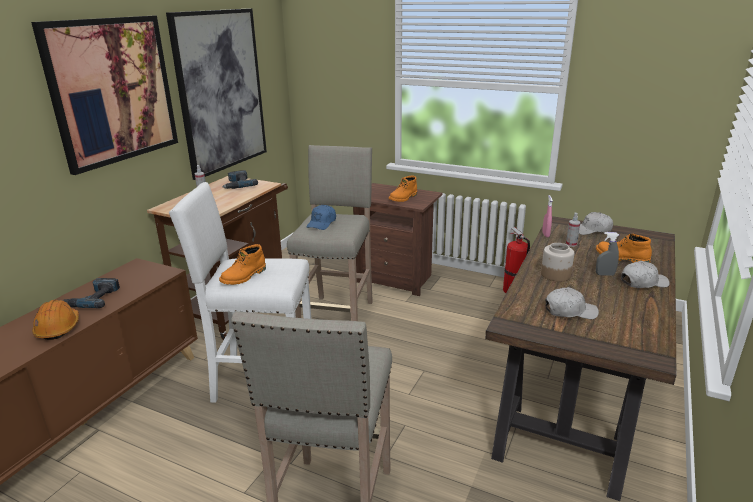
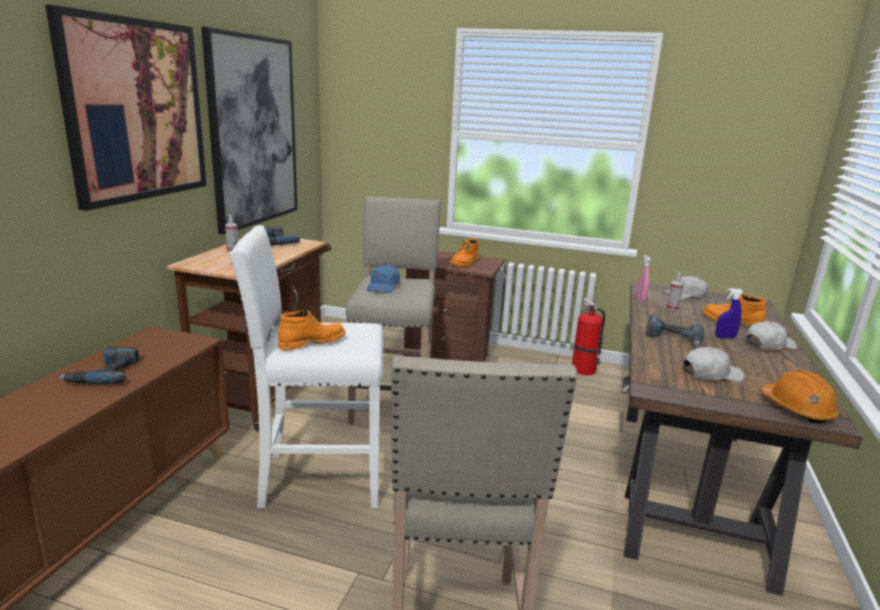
camera: 10 degrees left, 5 degrees down
(58, 328) = (63, 410): orange hard hat -> orange hard hat (797, 409)
(244, 277) = (312, 342): orange boot -> orange boot turned 150 degrees counterclockwise
(555, 275) = (673, 338): jar -> power drill
(604, 274) = (725, 337): grey spray bottle -> blue spray bottle

